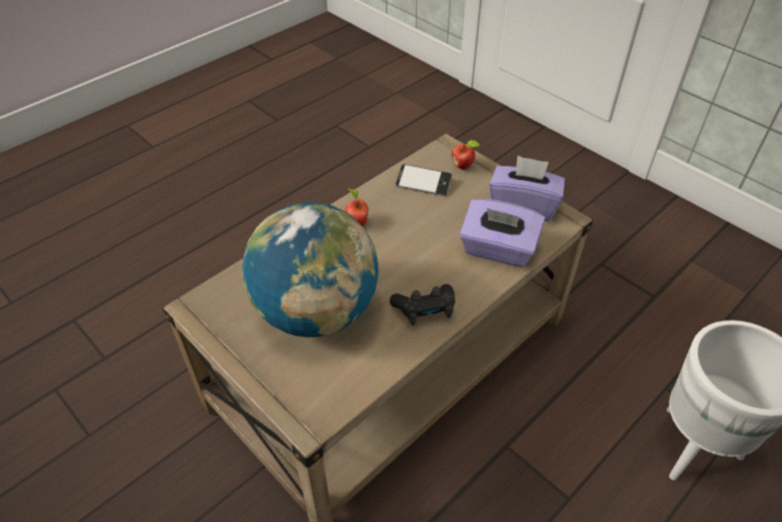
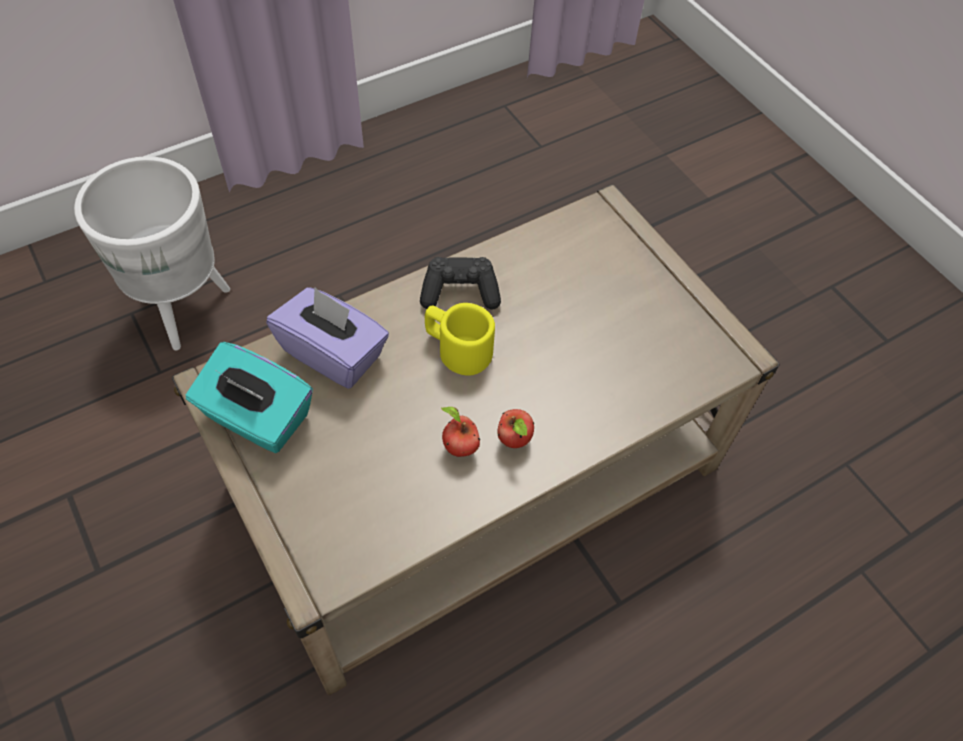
camera: 170 degrees left, 10 degrees up
(316, 312) = (589, 316): globe -> none
(412, 269) = (457, 349): none -> yellow mug
(423, 184) = (388, 499): phone -> none
(463, 166) = (306, 524): apple -> apple (458, 447)
(523, 206) = (257, 418): purple tissue box -> turquoise tissue box

